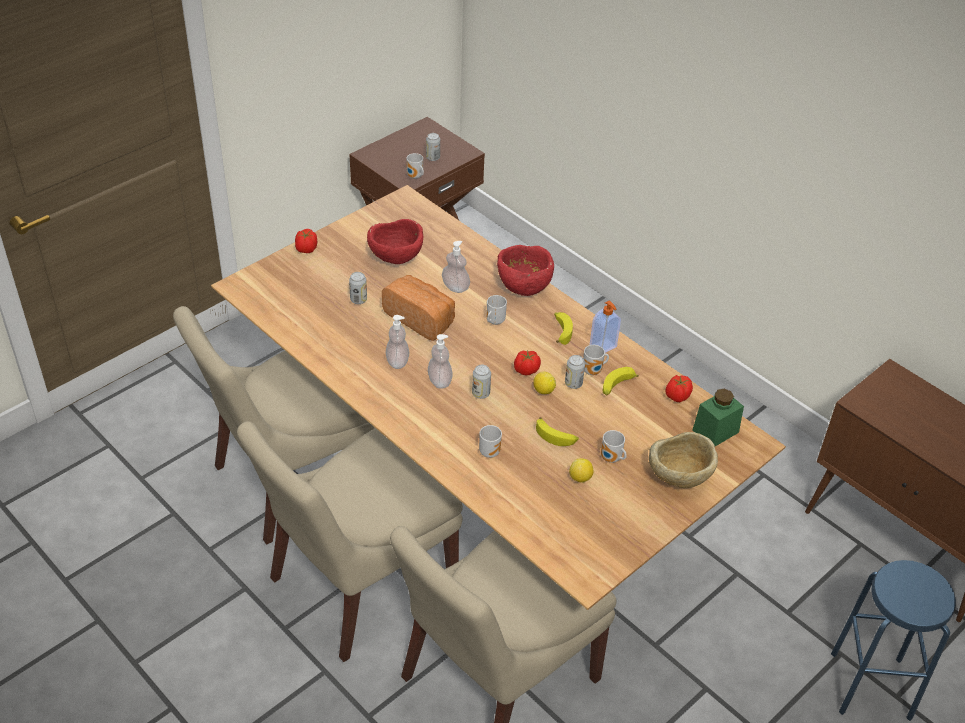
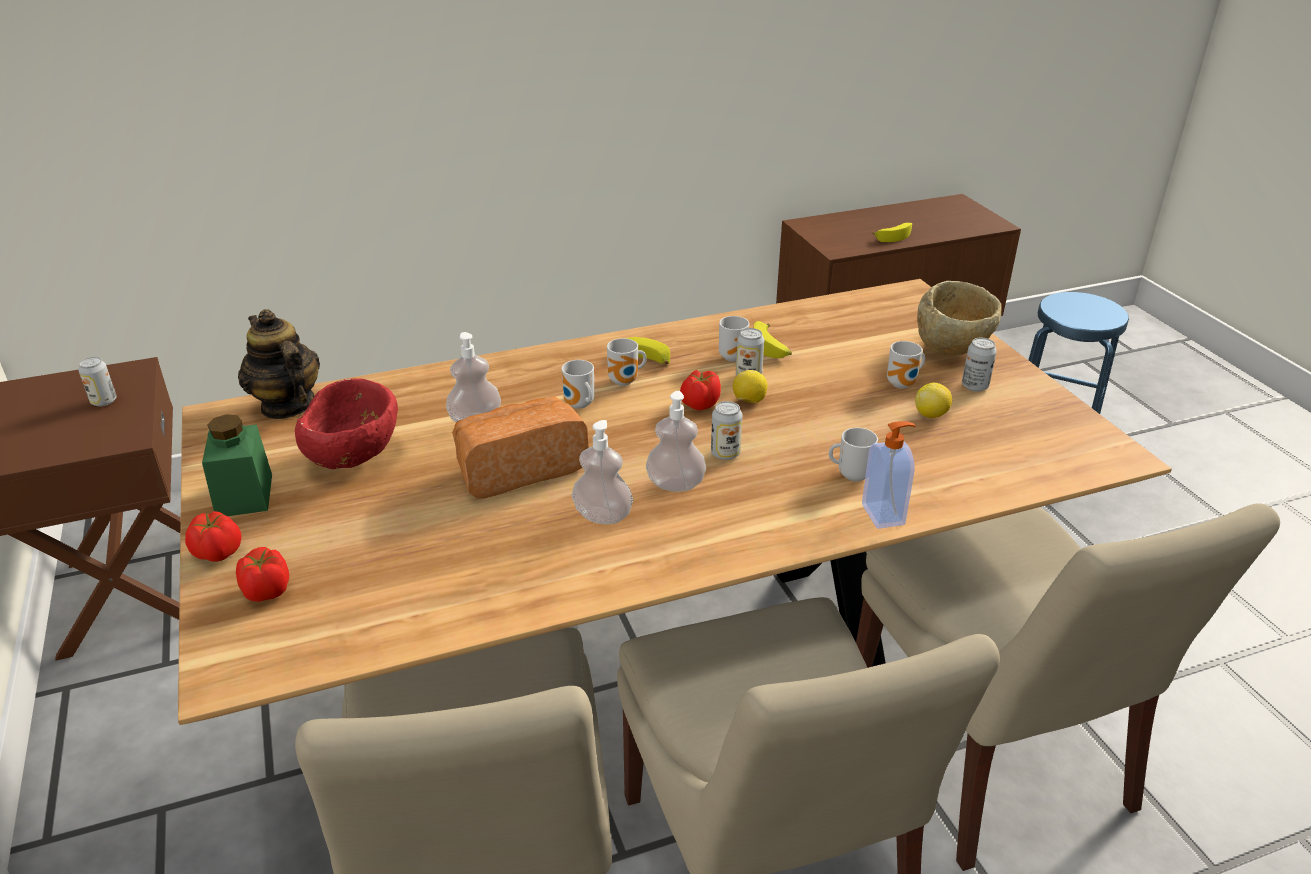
camera: 65 degrees left, 10 degrees down
(358, 300) = (416, 522): can -> can (974, 386)
(415, 177) = (125, 429): mug -> mug (626, 382)
(428, 217) = (287, 405): none -> teapot
(523, 287) = (526, 365): red bowl -> none
(556, 436) = (844, 413): banana -> banana (894, 236)
(603, 347) = (693, 339): soap dispenser -> soap dispenser (884, 514)
(677, 396) = (810, 315): tomato -> tomato (266, 591)
(715, 431) = (881, 308): green jar -> green jar (244, 495)

